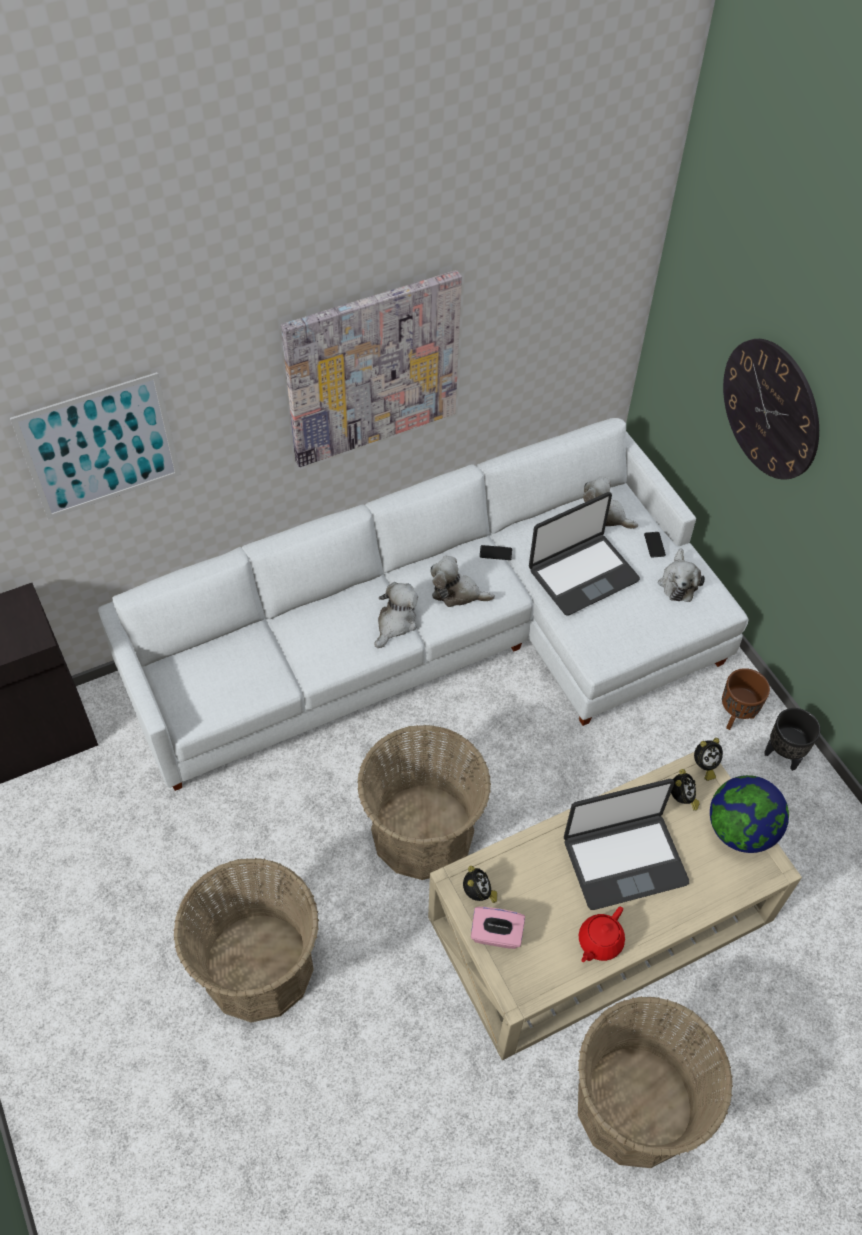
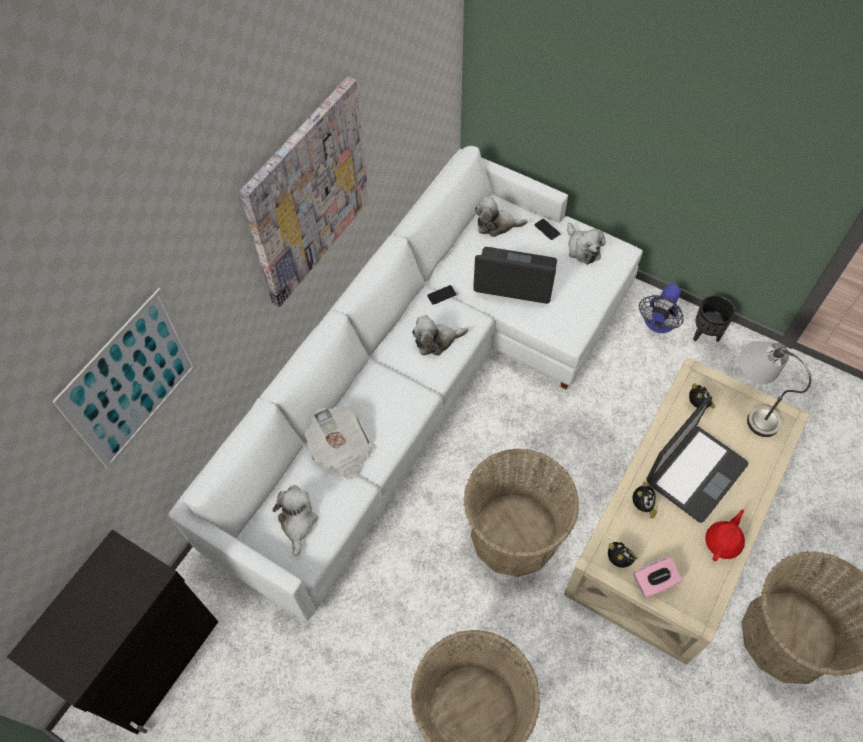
camera: 30 degrees left, 5 degrees up
(292, 641) = (341, 450): none -> newspaper
(395, 623) = (408, 390): plush toy -> plush toy (297, 522)
(582, 574) = (515, 278): laptop -> laptop turned 105 degrees counterclockwise
(599, 942) = (723, 542): red teapot -> red teapot turned 150 degrees counterclockwise
(704, 765) = (695, 372): alarm clock -> alarm clock (642, 506)
(736, 716) = (658, 324): brown planter -> fan
(740, 830) = (750, 404): globe -> grey table lamp
(771, 409) = (619, 83): wall clock -> none

